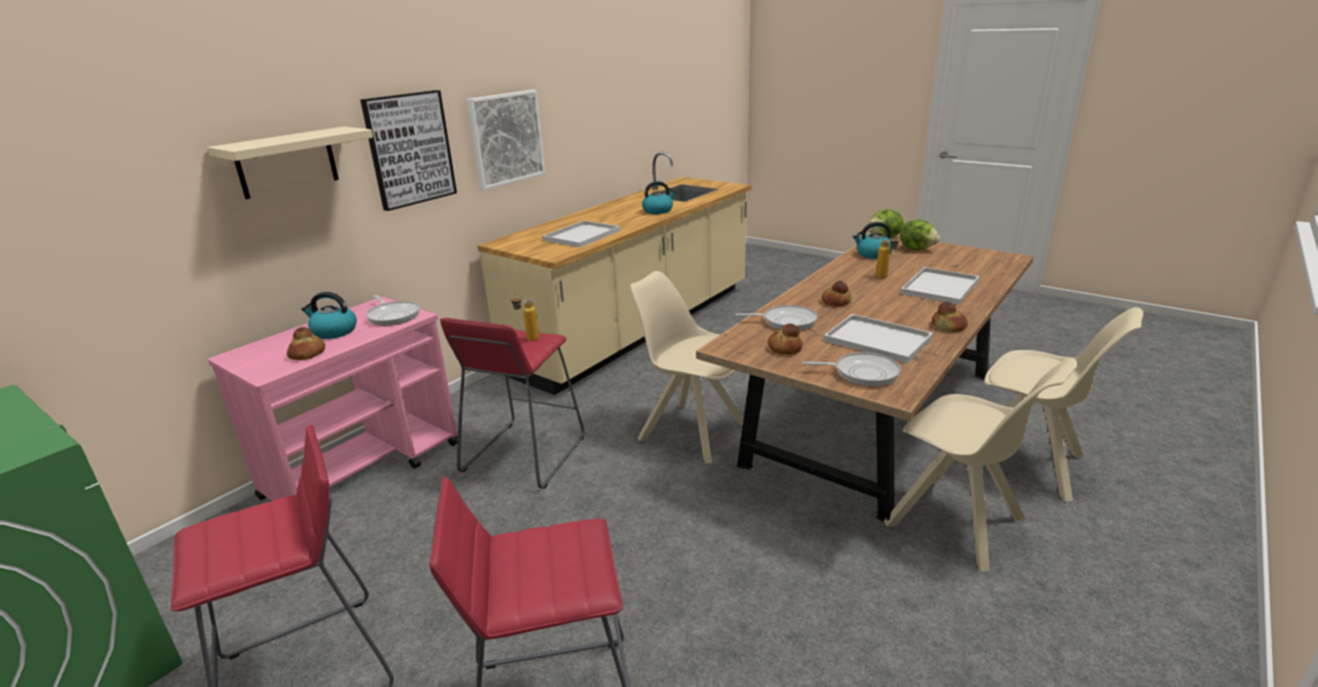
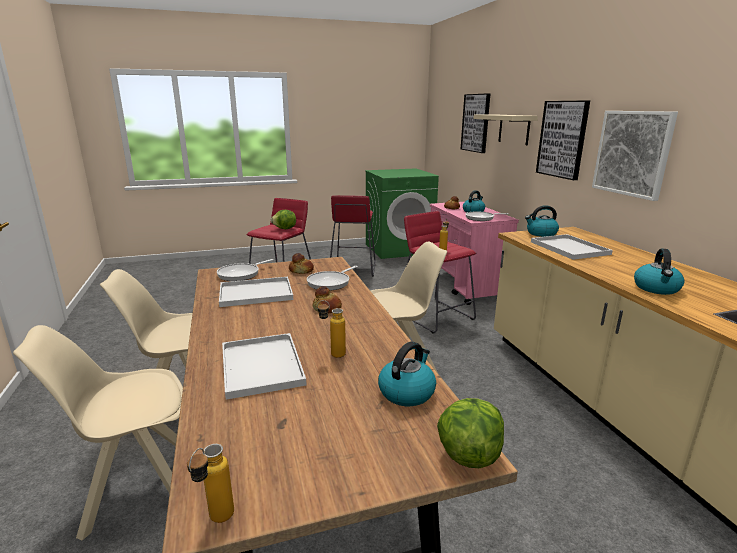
camera: 125 degrees right, 5 degrees down
(114, 185) = (476, 123): none -> picture
(535, 249) = (541, 233): none -> kettle
(917, 249) = (379, 445): lettuce -> lettuce (285, 229)
(949, 326) = (214, 321): bread -> none
(1008, 255) = (216, 522): none -> bottle

